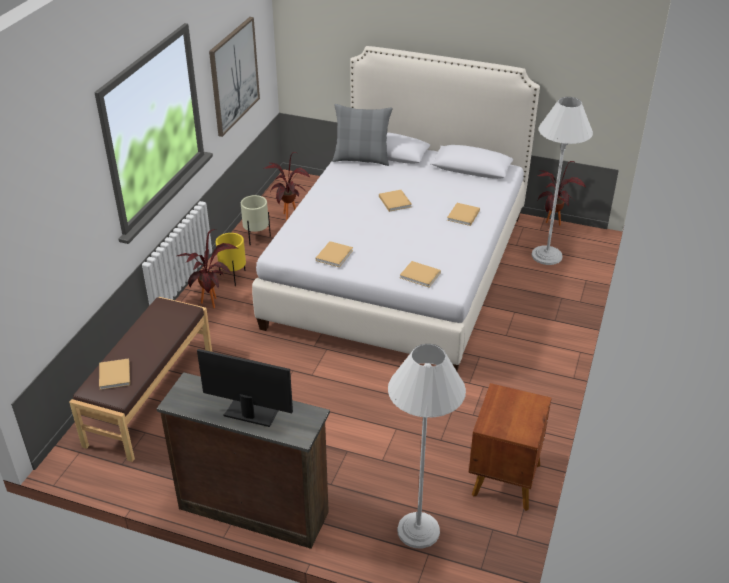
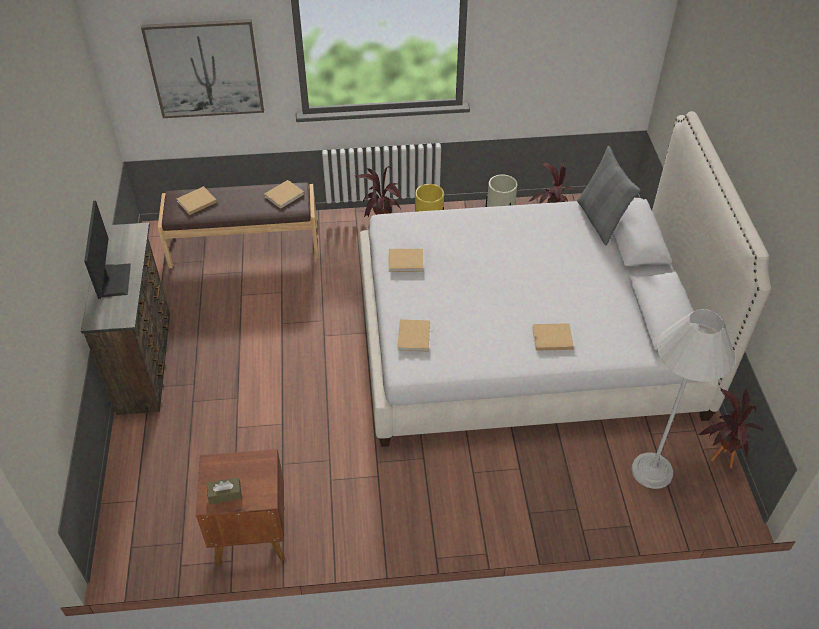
camera: 65 degrees right, 10 degrees up
(234, 76) = (552, 54): picture -> picture (205, 69)
(394, 201) = (537, 273): beige book -> beige book (285, 195)
(418, 530) = (160, 484): white floor lamp -> none
(523, 424) = (225, 494): none -> brown tissue box

